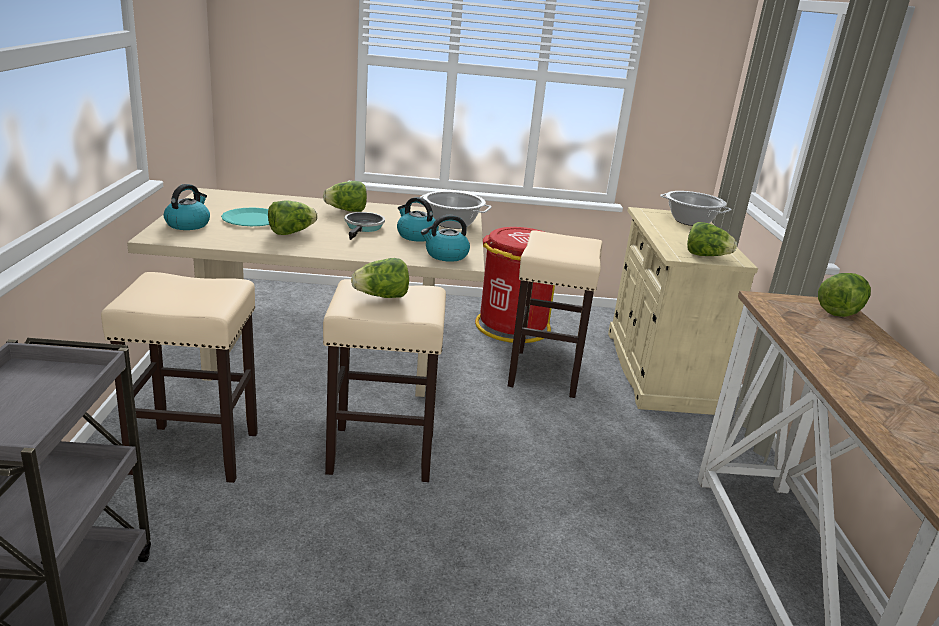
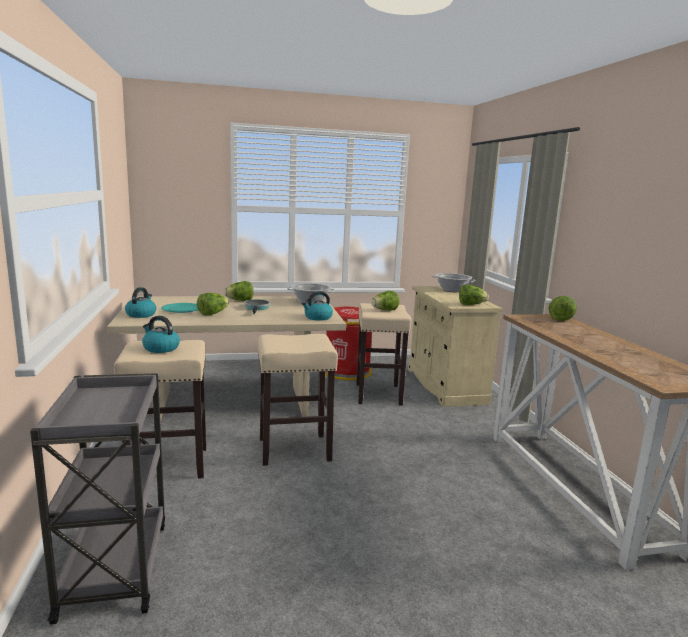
camera: 10 degrees left, 10 degrees down
(381, 297) = (291, 341): lettuce -> lettuce (384, 310)
(416, 236) = (292, 310): kettle -> kettle (160, 348)

